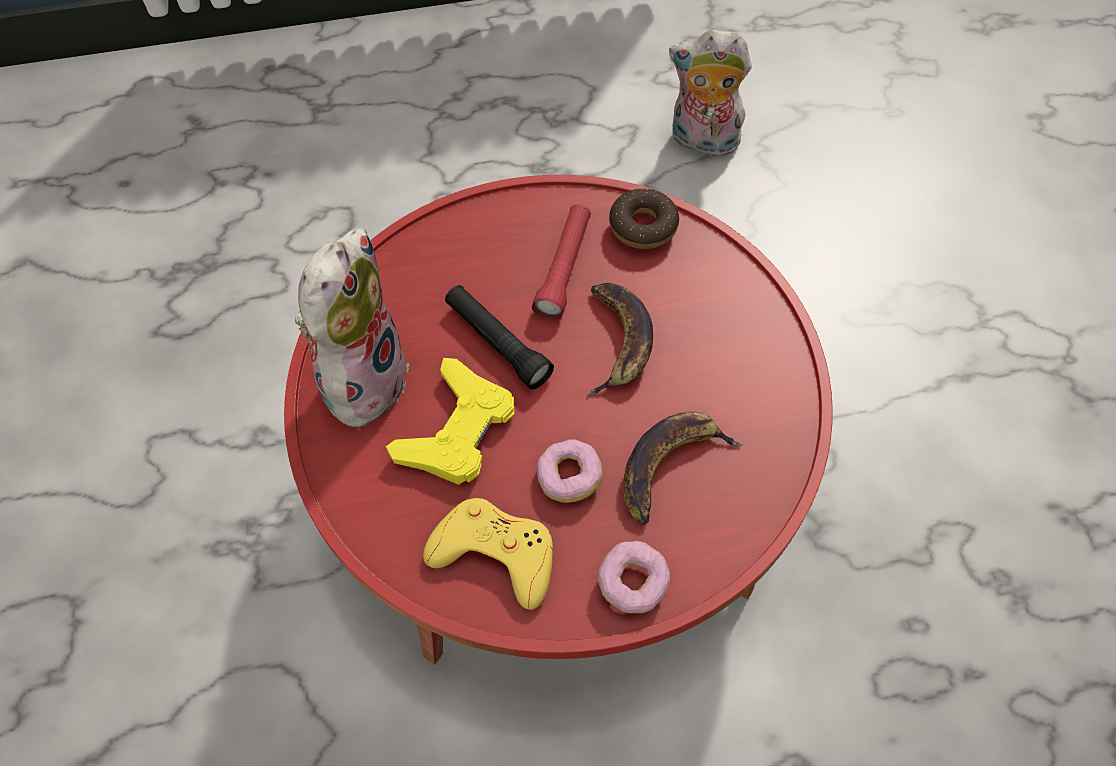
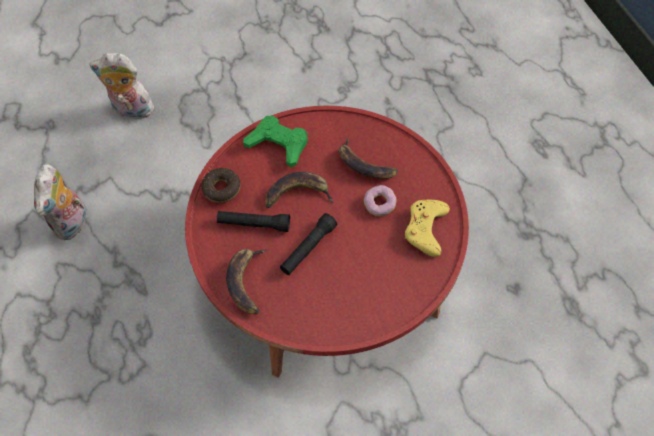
camera: 100 degrees left, 0 degrees up
(362, 377) = (342, 311): plush toy -> plush toy (131, 111)
(453, 246) = (246, 281): none -> banana
(457, 430) = (364, 257): yellow game controller -> none
(564, 269) = (254, 224): red flashlight -> black flashlight
(632, 582) = (425, 172): donut -> none
(734, 319) = (278, 144): none -> green game controller

